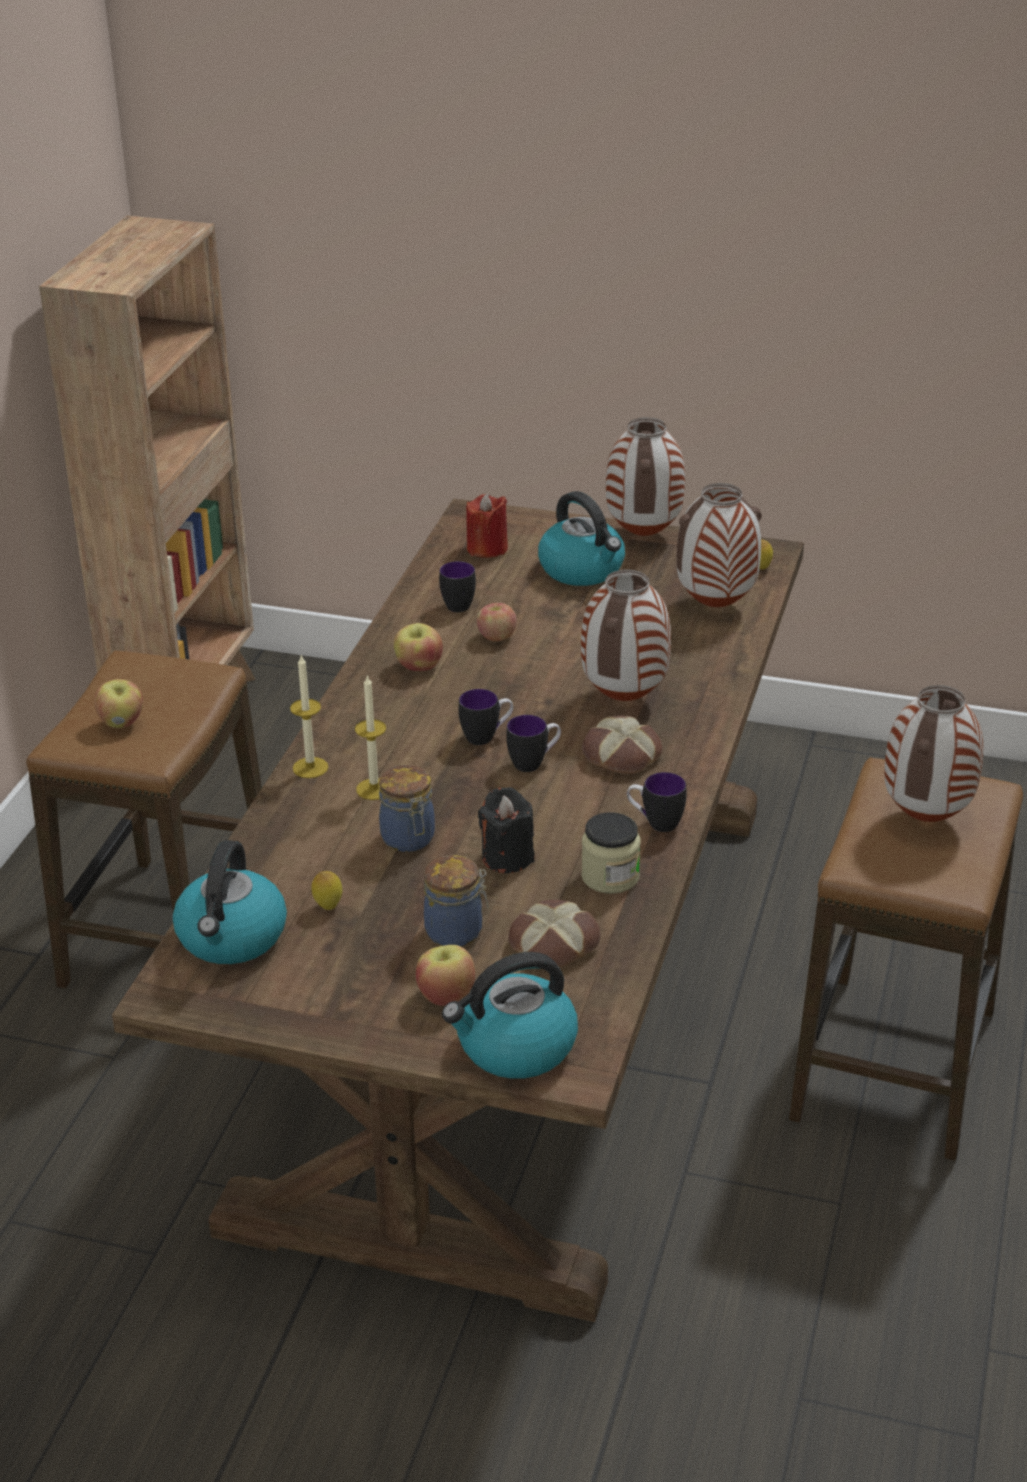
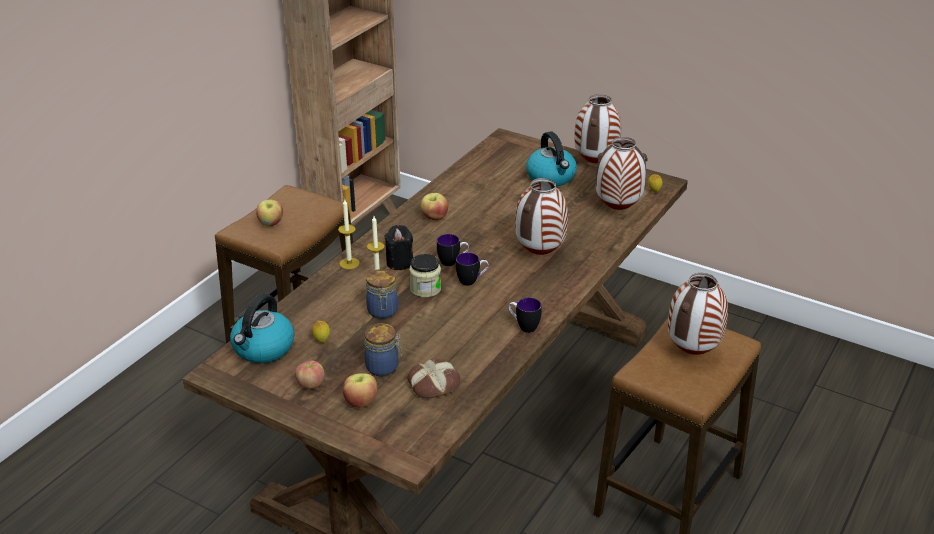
camera: 15 degrees right, 0 degrees up
(460, 603) = (474, 186): mug -> none
(487, 548) = (503, 158): red candle -> none
(496, 637) = (485, 207): apple -> apple (311, 384)
(507, 857) = (431, 331): black candle -> black candle (399, 262)
(515, 1047) = (384, 438): kettle -> none
(610, 876) = (483, 352): jar -> jar (425, 289)
(620, 755) = (522, 285): bread -> none

